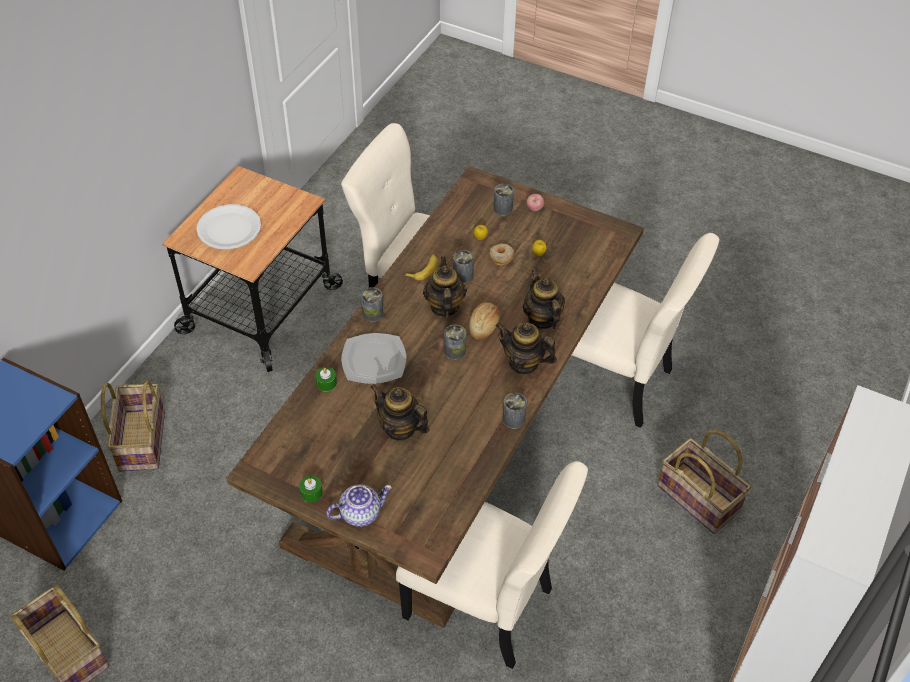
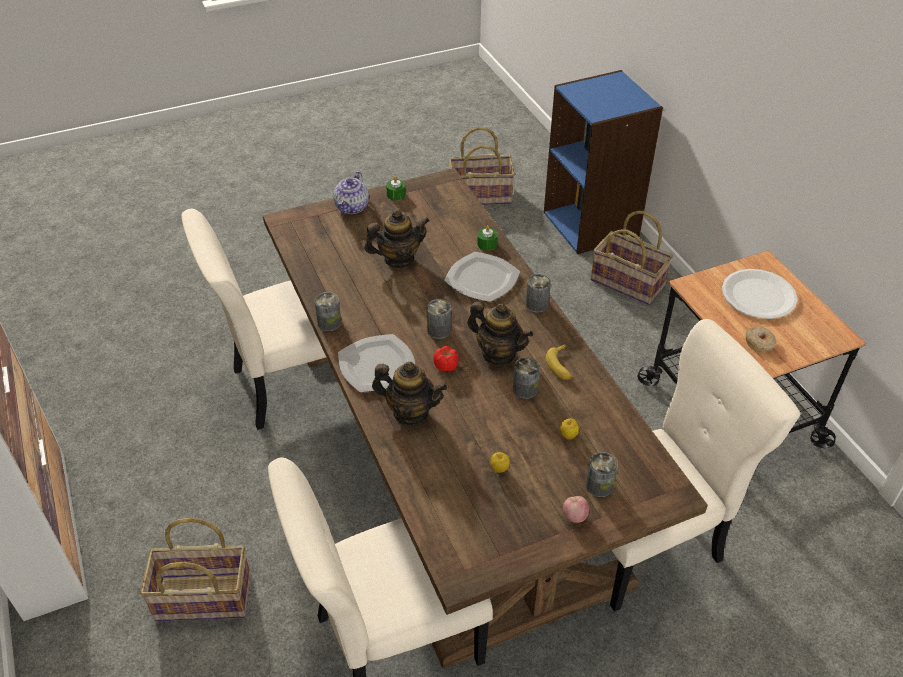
camera: 130 degrees right, 5 degrees down
(484, 326) = (446, 366): bread -> tomato
(501, 257) = (524, 435): donut -> donut (759, 343)
(523, 363) = (376, 365): teapot -> plate

